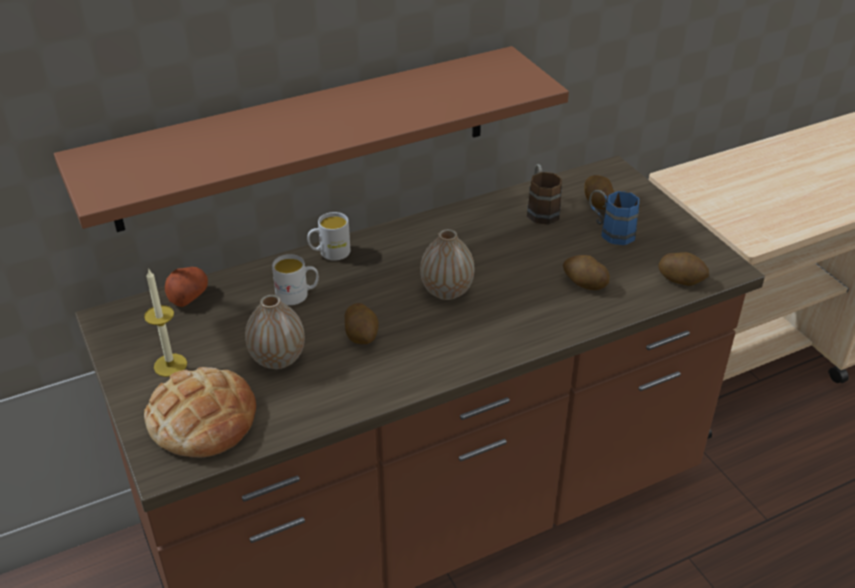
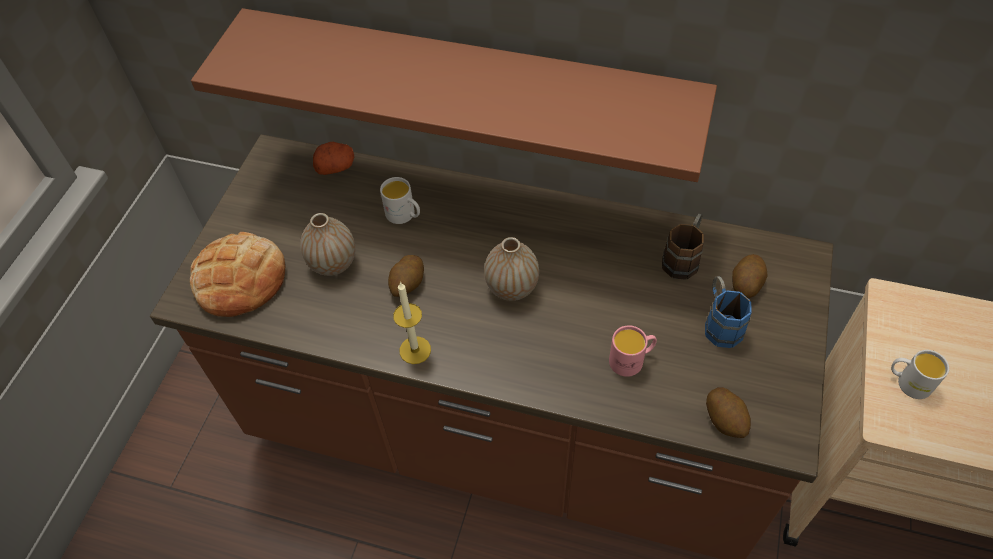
camera: 45 degrees right, 15 degrees up
(170, 365) = (267, 219): candle -> candle (415, 350)
(329, 253) = (467, 190): white mug -> white mug (908, 382)
(584, 283) = (631, 360): potato -> pink mug

